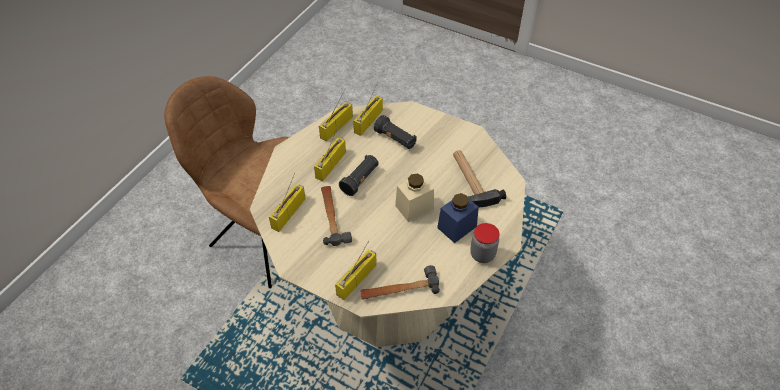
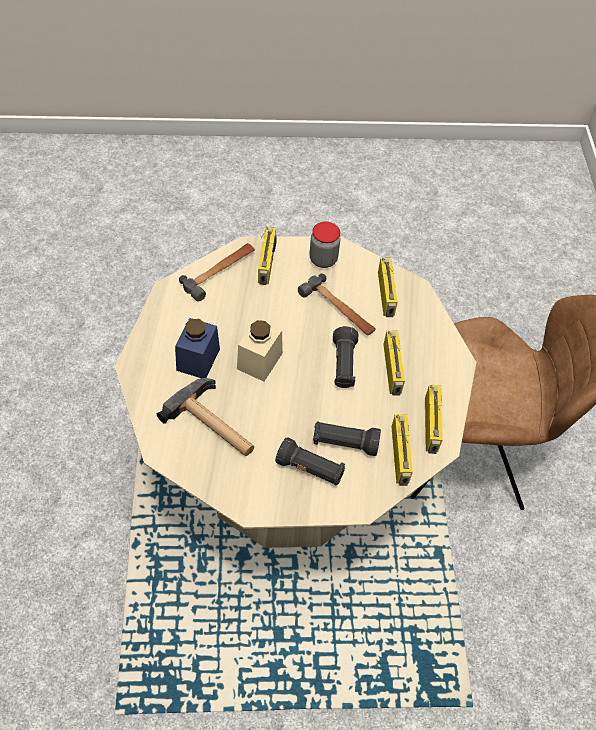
camera: 145 degrees right, 5 degrees up
(426, 135) = (310, 469): none -> black flashlight
(482, 254) = (154, 341): jar -> jar (323, 259)

